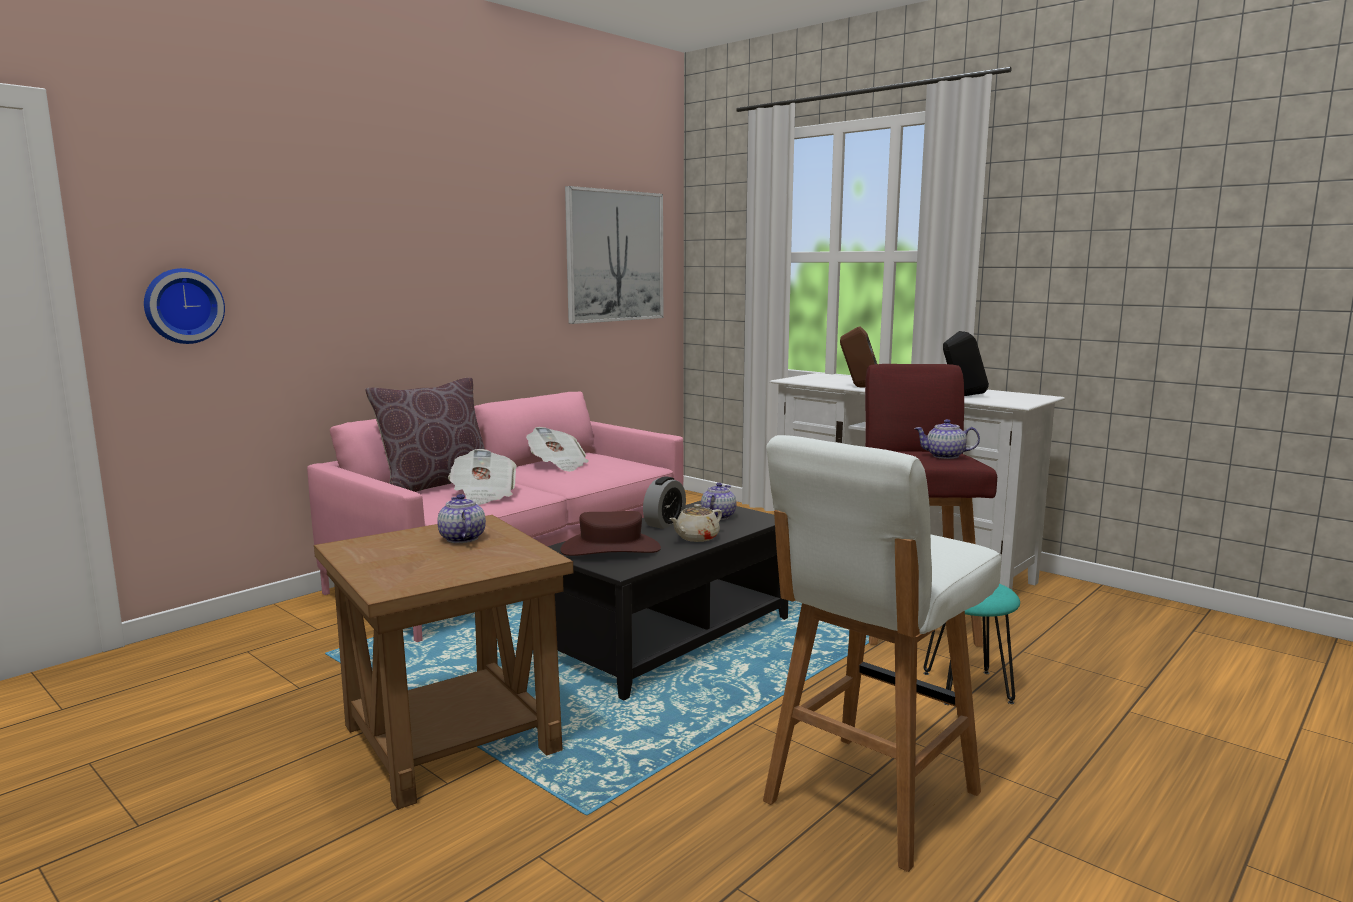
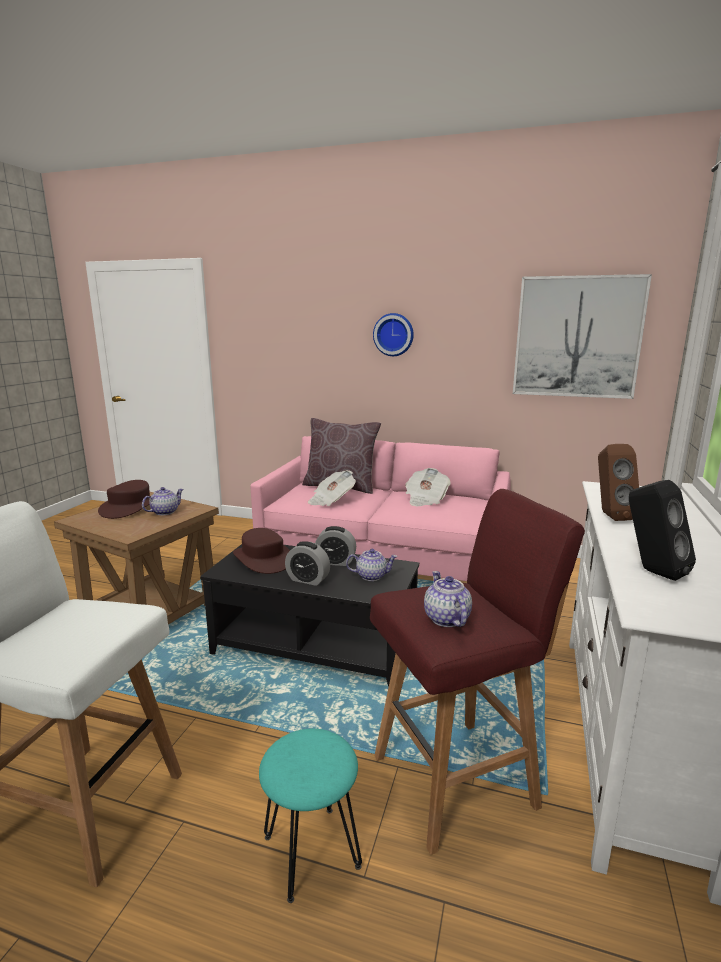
camera: 65 degrees right, 5 degrees up
(182, 306) = (249, 361): wall clock -> wall clock (394, 334)
(393, 555) = (130, 507): none -> brown hat
(696, 538) = (308, 579): beige teapot -> alarm clock

